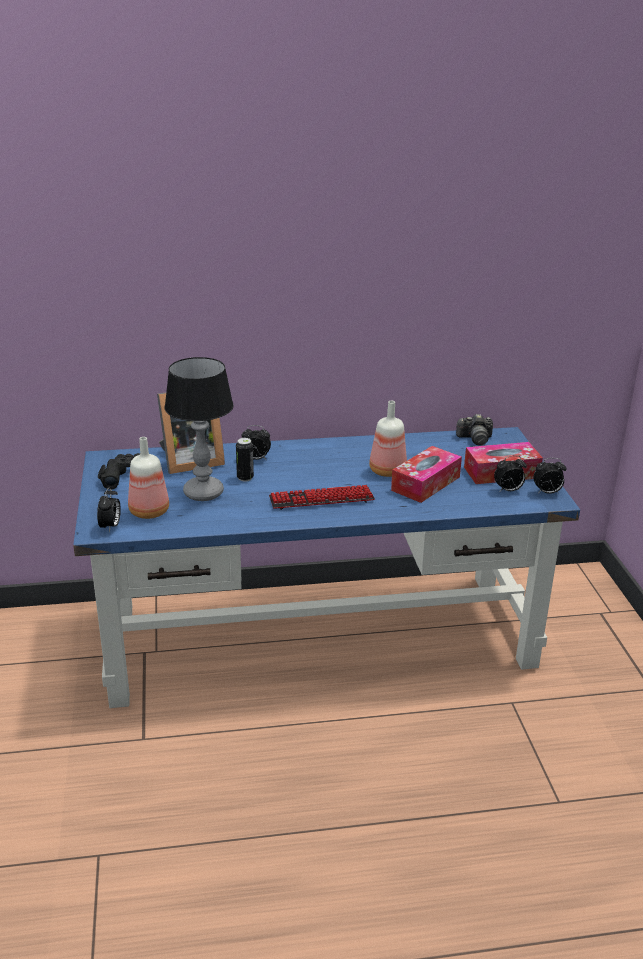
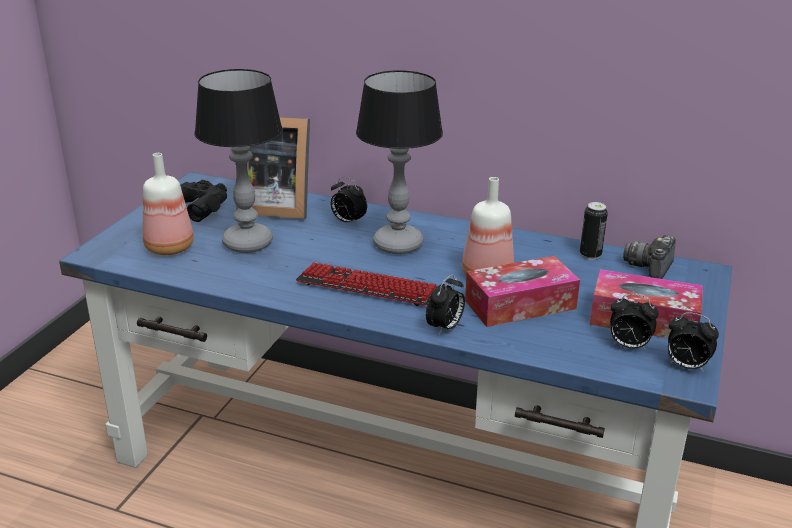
camera: 30 degrees right, 0 degrees up
(110, 526) = (114, 252): alarm clock -> alarm clock (445, 328)
(245, 478) = (311, 239): can -> can (590, 255)
(309, 466) = (398, 245): none -> table lamp
(475, 439) = (650, 266): camera -> camera turned 90 degrees clockwise

